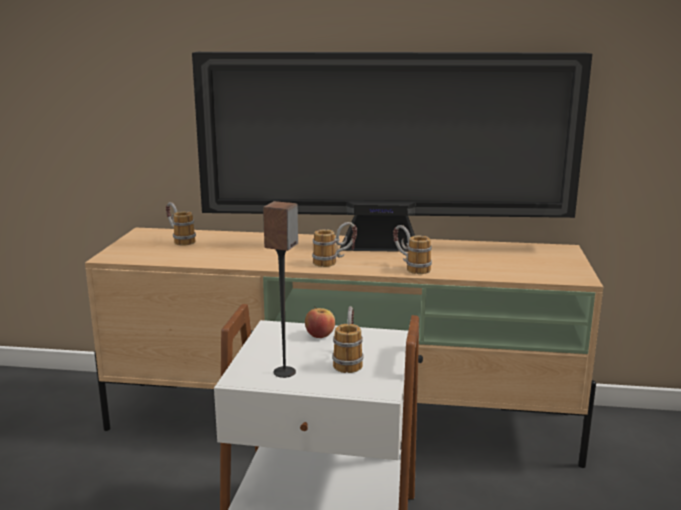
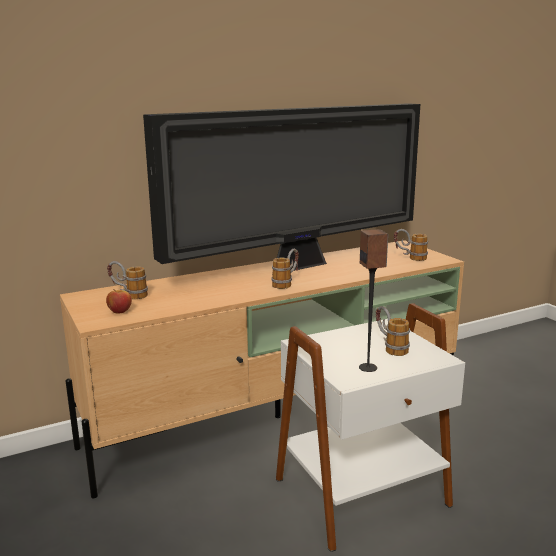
camera: 35 degrees left, 0 degrees up
(320, 335) = (341, 338): apple -> apple (119, 311)
(410, 267) = (342, 275): mug -> mug (409, 258)

